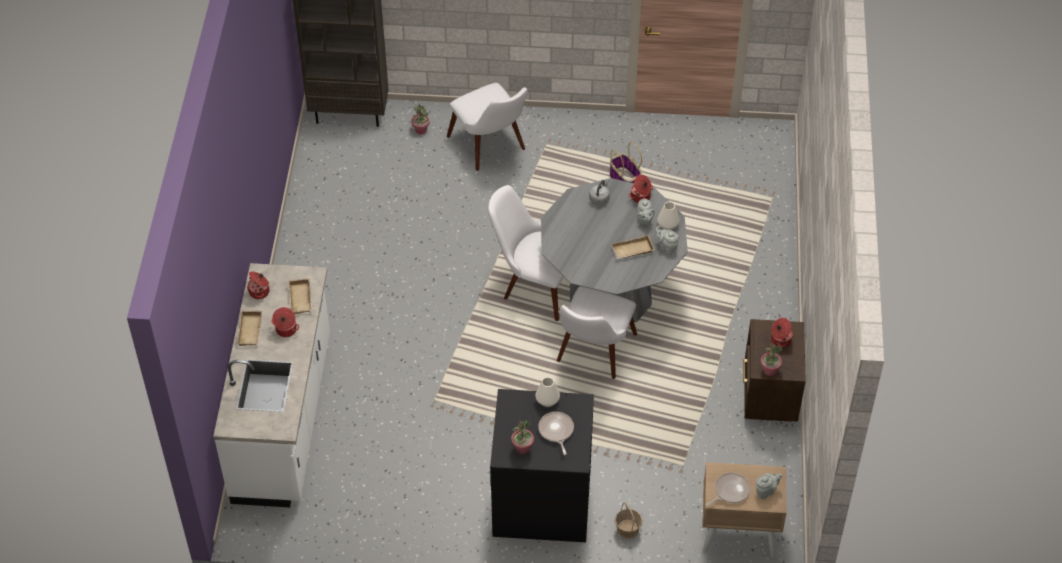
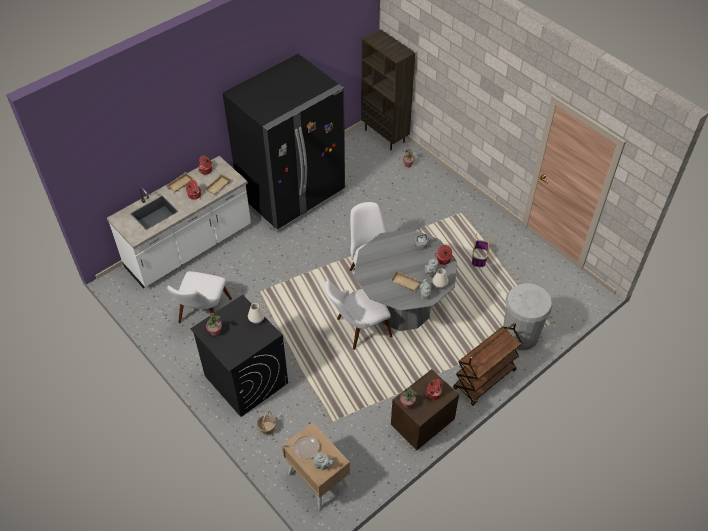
camera: 45 degrees right, 0 degrees up
(330, 265) = (292, 196): none -> black fridge
(492, 148) = (431, 196): white chair -> white chair (202, 316)
(556, 431) = (241, 337): frying pan -> none
(757, 231) = (520, 335): none -> white trash can
(776, 303) = (484, 380): none -> brown cart

